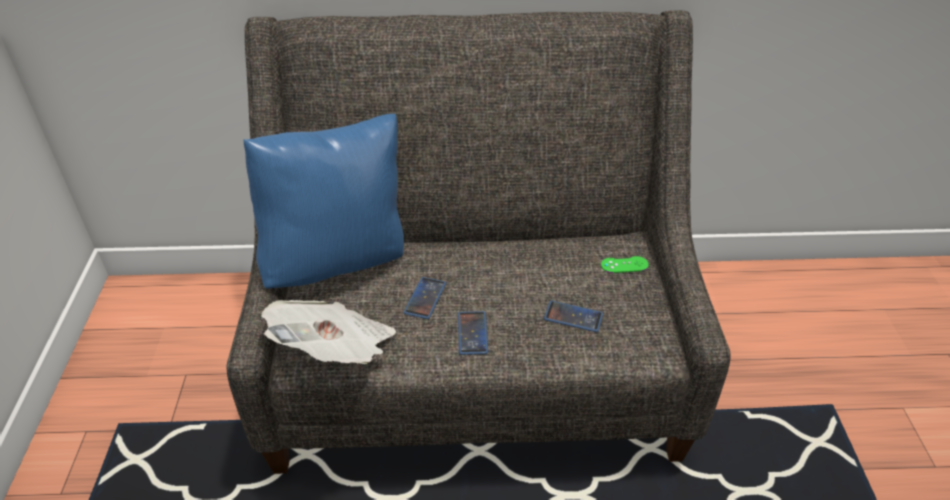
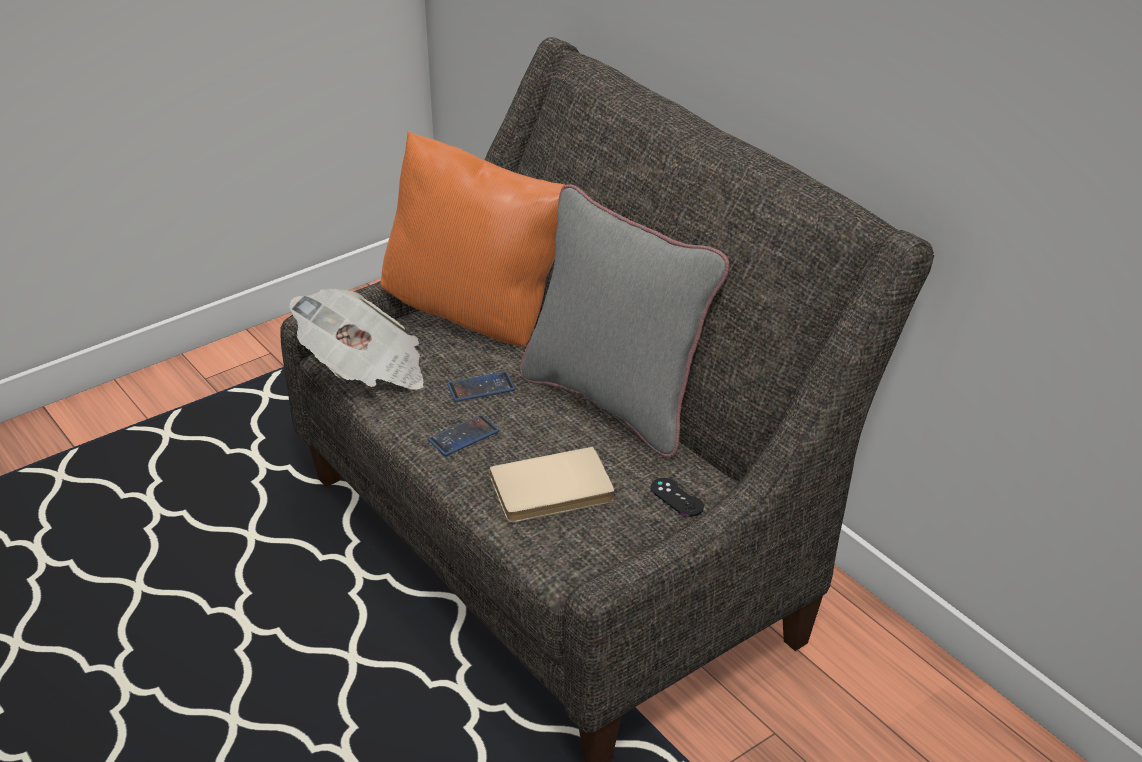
camera: 55 degrees right, 5 degrees down
(338, 261) = (478, 316): blue pillow -> orange pillow
(503, 243) = (615, 401): none -> grey pillow
(573, 317) = (553, 491): phone -> beige book
(624, 265) = (676, 497): green game controller -> black game controller

